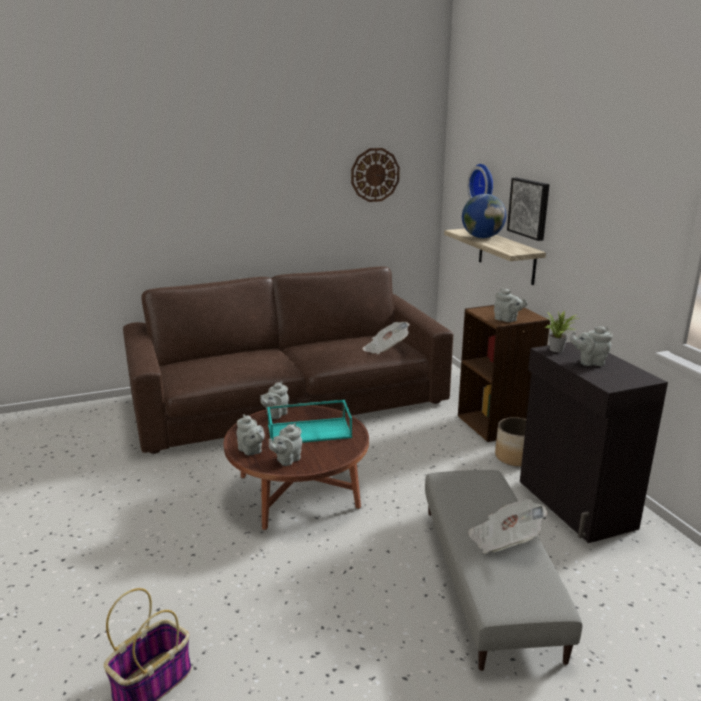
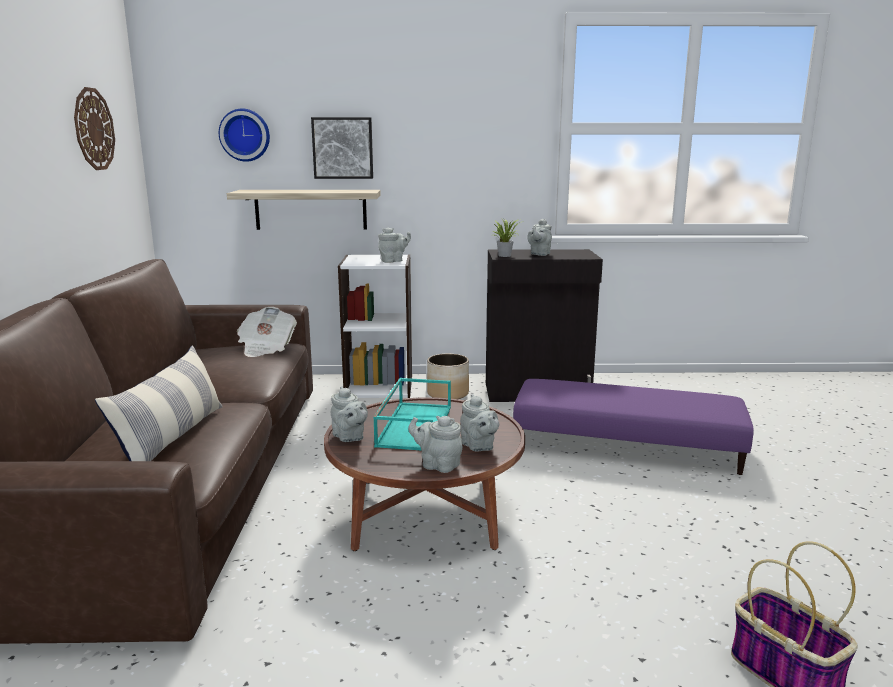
camera: 70 degrees left, 5 degrees down
(226, 368) = (173, 438): none -> pillow
(251, 451) = (437, 465): grey teapot -> grey teapot turned 135 degrees counterclockwise
(482, 237) = (290, 191): globe -> none
(488, 577) = (625, 445): grey ottoman -> purple ottoman
(497, 423) = (379, 386): brown bookcase -> white bookcase
(504, 541) = (646, 396): newspaper -> none

